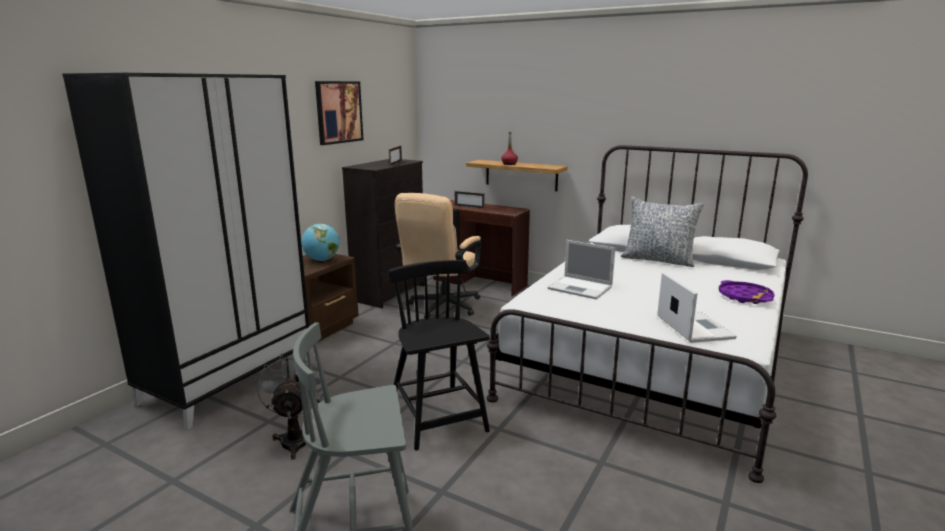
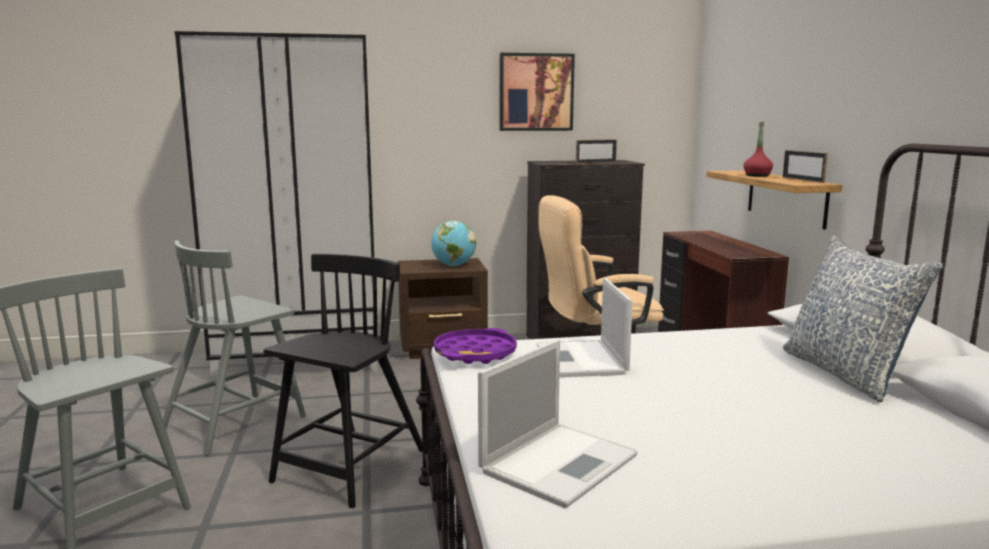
camera: 50 degrees right, 5 degrees down
(296, 438) = (236, 422): grey fan -> grey chair
(469, 207) = (705, 240): picture frame -> picture frame (802, 180)
(745, 297) = (829, 478): purple tray -> purple tray (475, 353)

